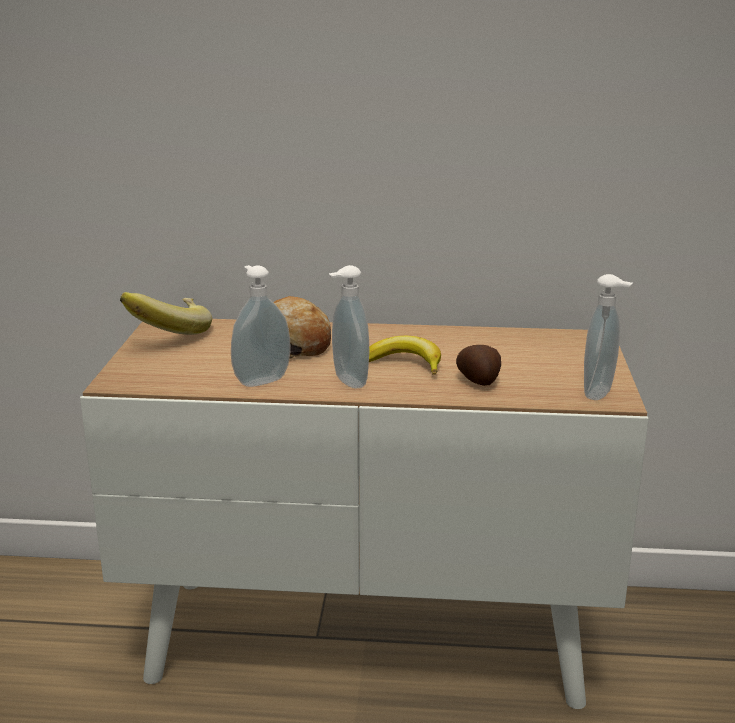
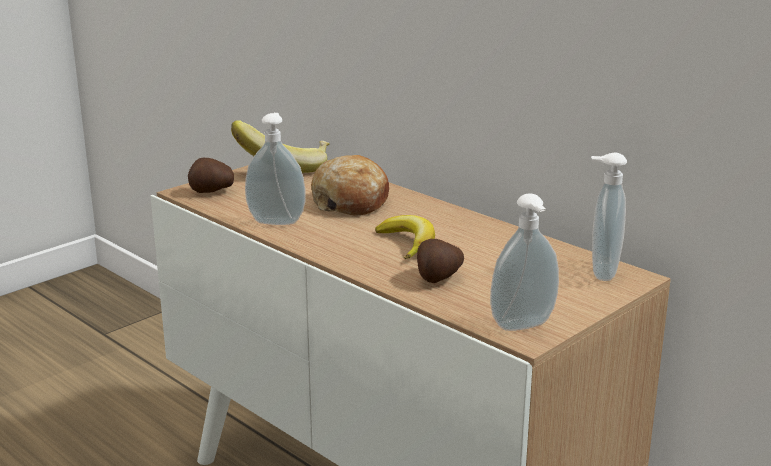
camera: 40 degrees right, 0 degrees up
(142, 374) = (211, 191): none -> potato
(347, 382) = (334, 243): soap dispenser -> soap dispenser (601, 272)

